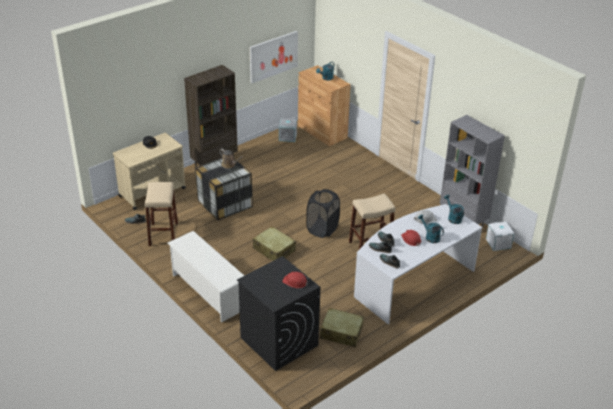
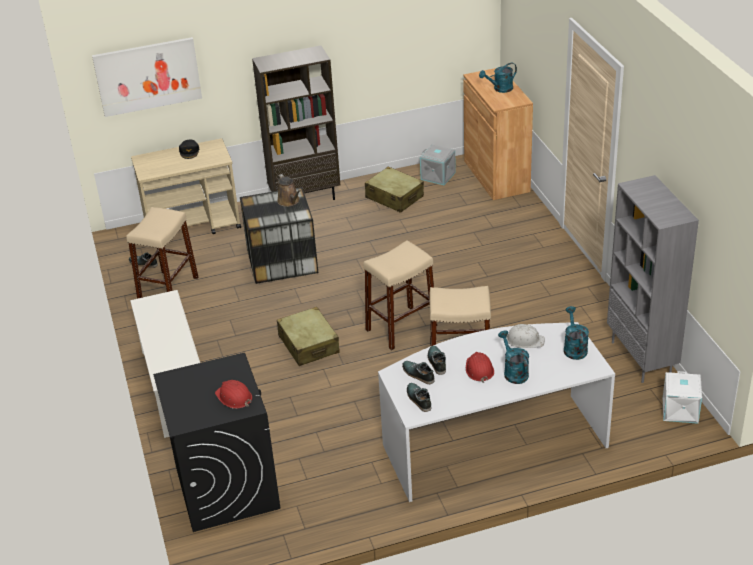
camera: 25 degrees right, 0 degrees up
(273, 56) = (419, 43): picture -> picture (148, 76)
(322, 229) = (401, 328): black laundry basket -> beige stool
(341, 332) = (327, 497): beige suitcase -> beige suitcase (394, 197)

